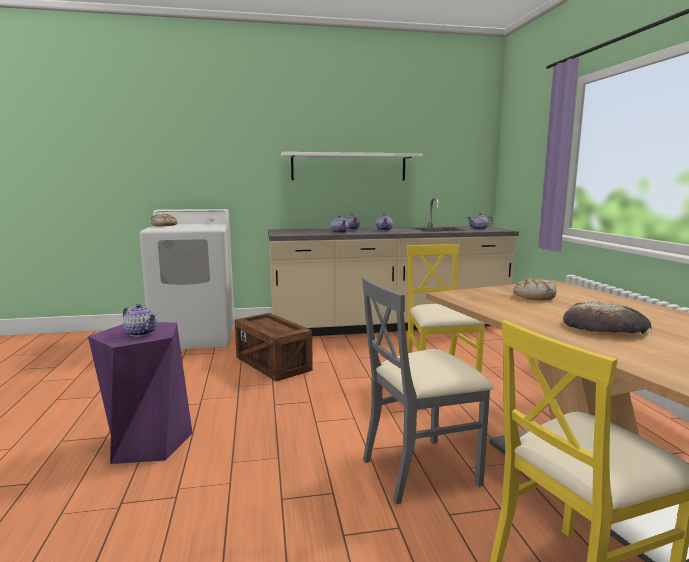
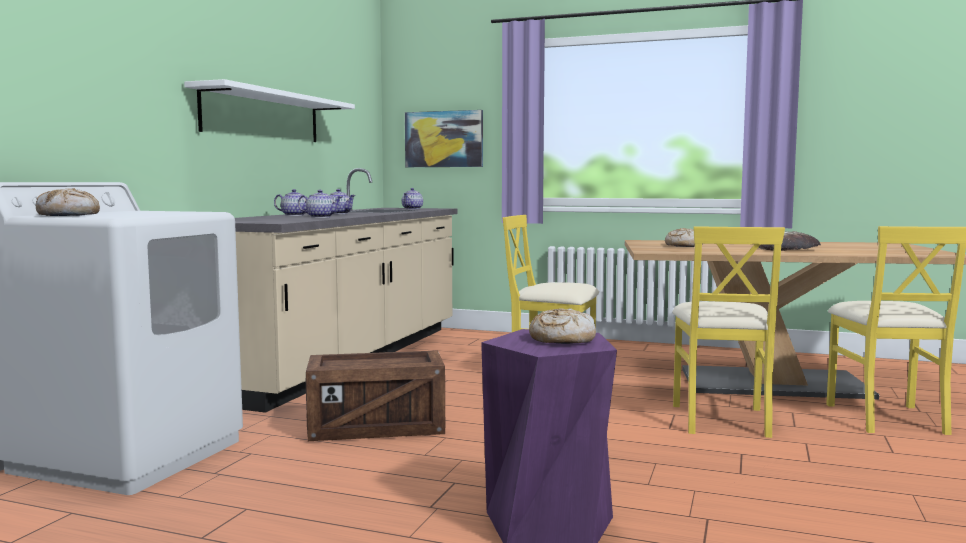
camera: 60 degrees left, 5 degrees down
(141, 333) = (561, 339): teapot -> bread
(420, 469) = (721, 419): grey chair -> yellow chair
(523, 173) = (444, 139): none -> picture

